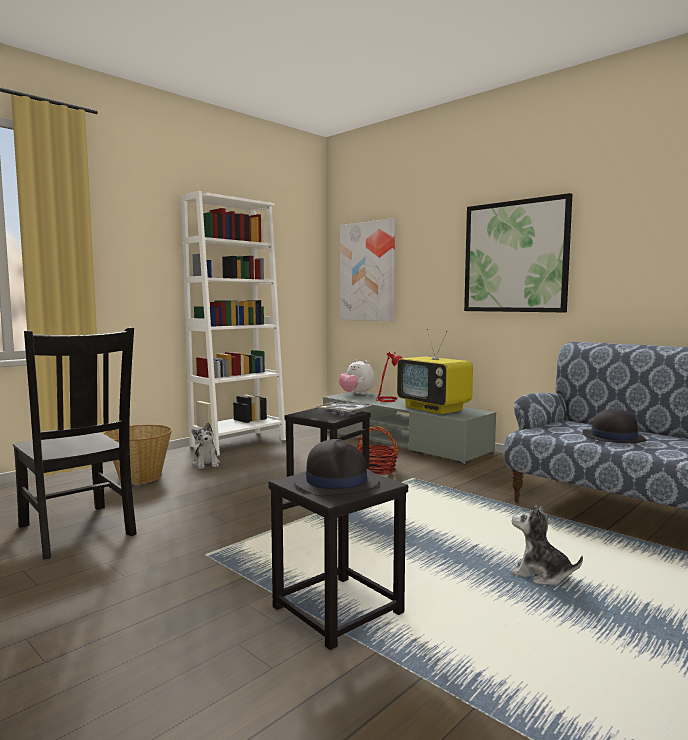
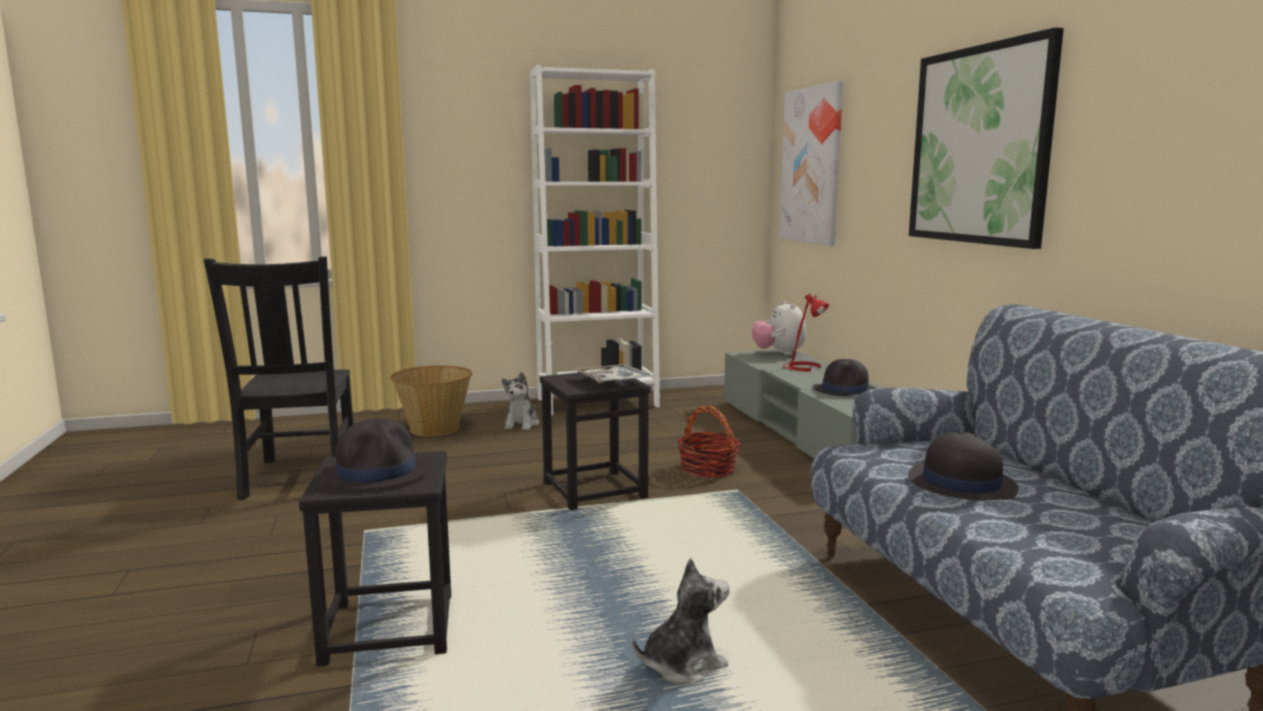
camera: 30 degrees right, 5 degrees up
(434, 409) = (845, 390): television -> black hat
(541, 575) = (682, 664): plush toy -> plush toy turned 90 degrees clockwise

